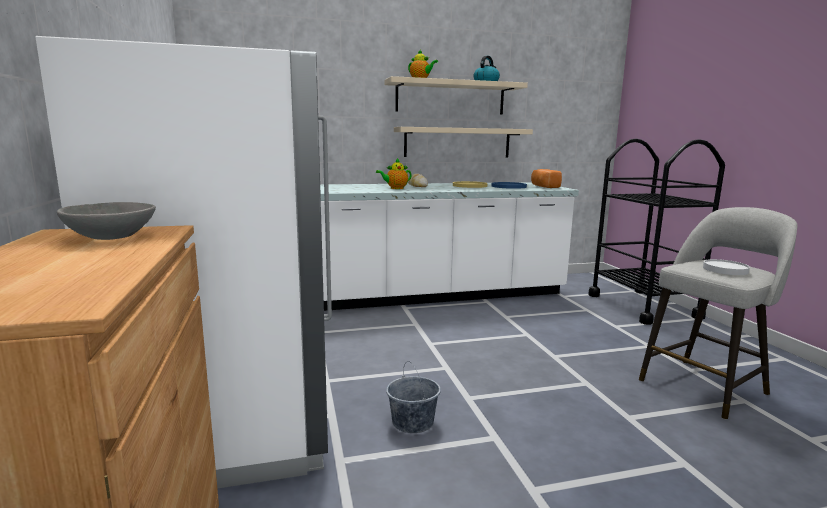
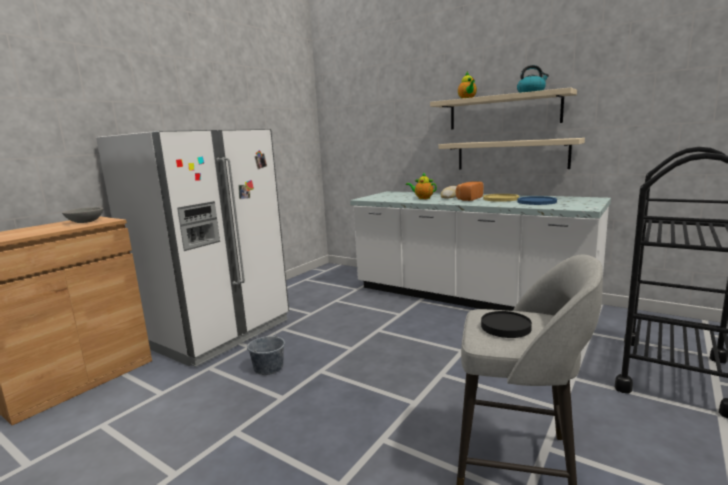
camera: 50 degrees right, 0 degrees up
(544, 187) = (577, 204): bread -> bread (468, 199)
(725, 270) = (505, 327): white plate -> black plate

